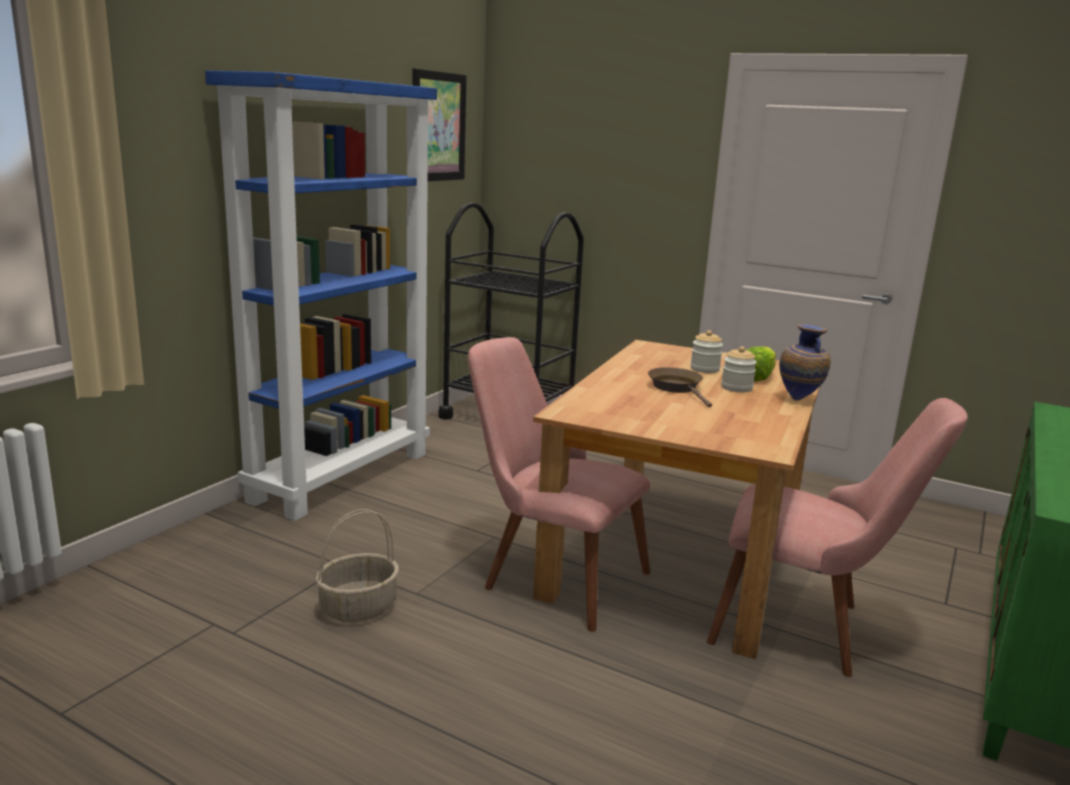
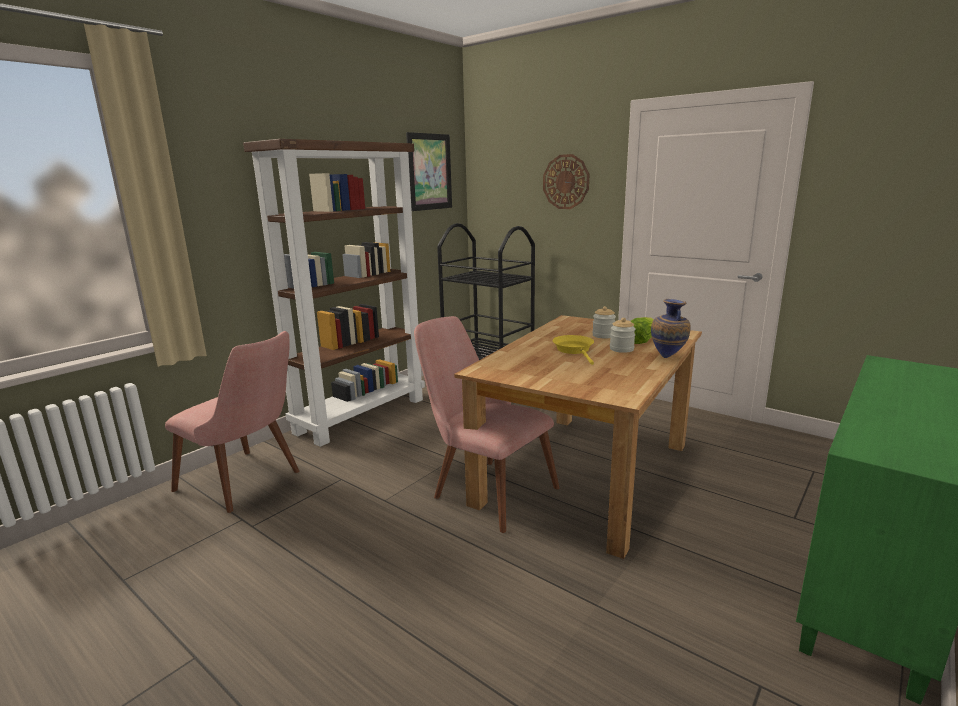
camera: 10 degrees right, 0 degrees up
(341, 476) = (361, 415): blue bookcase -> brown bookcase
(359, 607) = (342, 509): basket -> none
(633, 155) = (566, 182): none -> wall clock
(677, 388) = (574, 350): brown frying pan -> yellow frying pan
(808, 628) = (673, 535): pink chair -> pink chair (249, 483)

